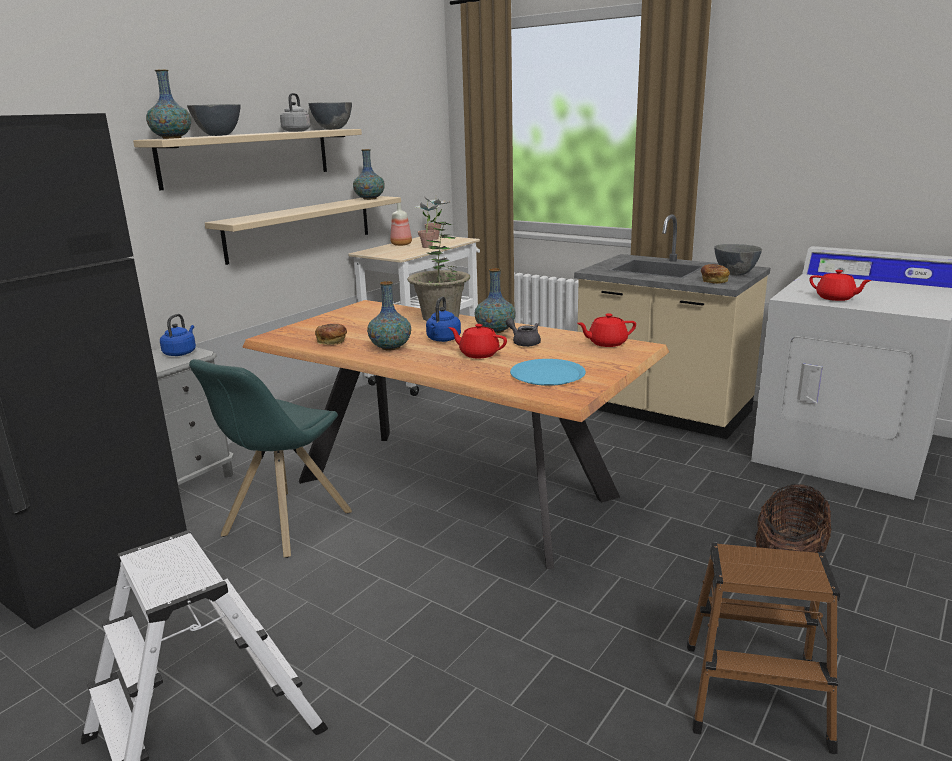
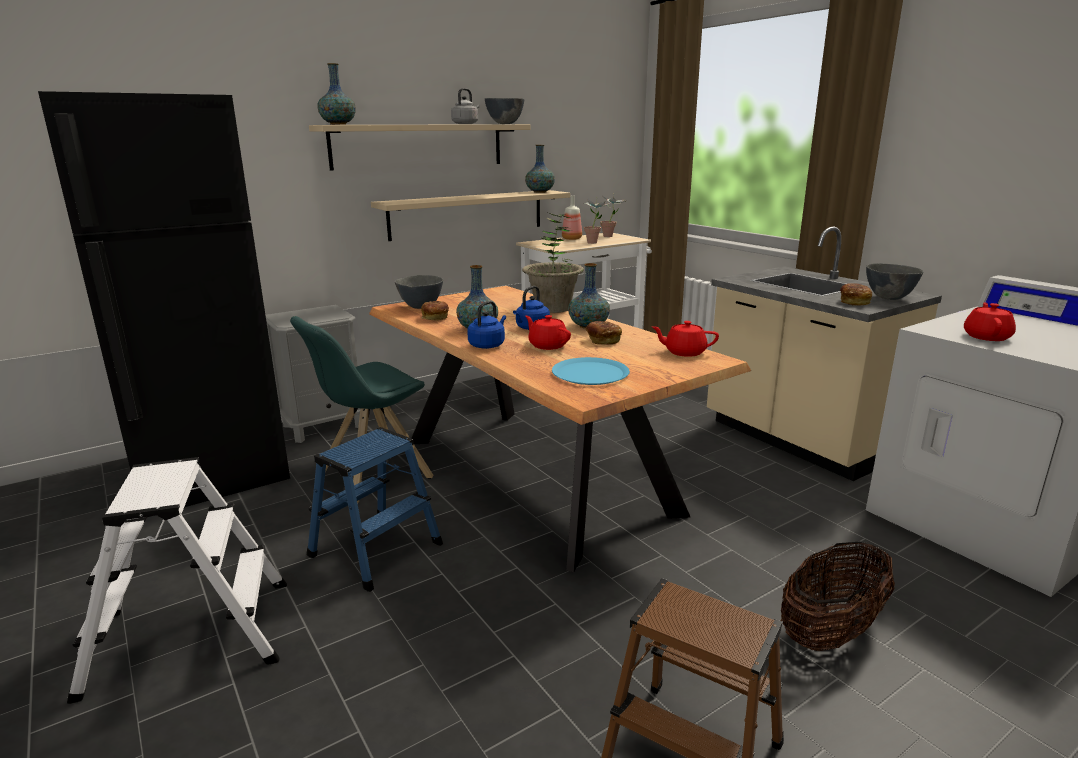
camera: 20 degrees right, 0 degrees up
(181, 353) = (328, 313): blue kettle -> blue kettle (488, 345)
(219, 135) = (384, 124): grey bowl -> grey bowl (421, 307)
(345, 594) = (376, 549): none -> blue step ladder
(524, 342) = (602, 340): grey teapot -> bread
(836, 298) = (986, 337): red teapot -> red teapot turned 135 degrees counterclockwise

